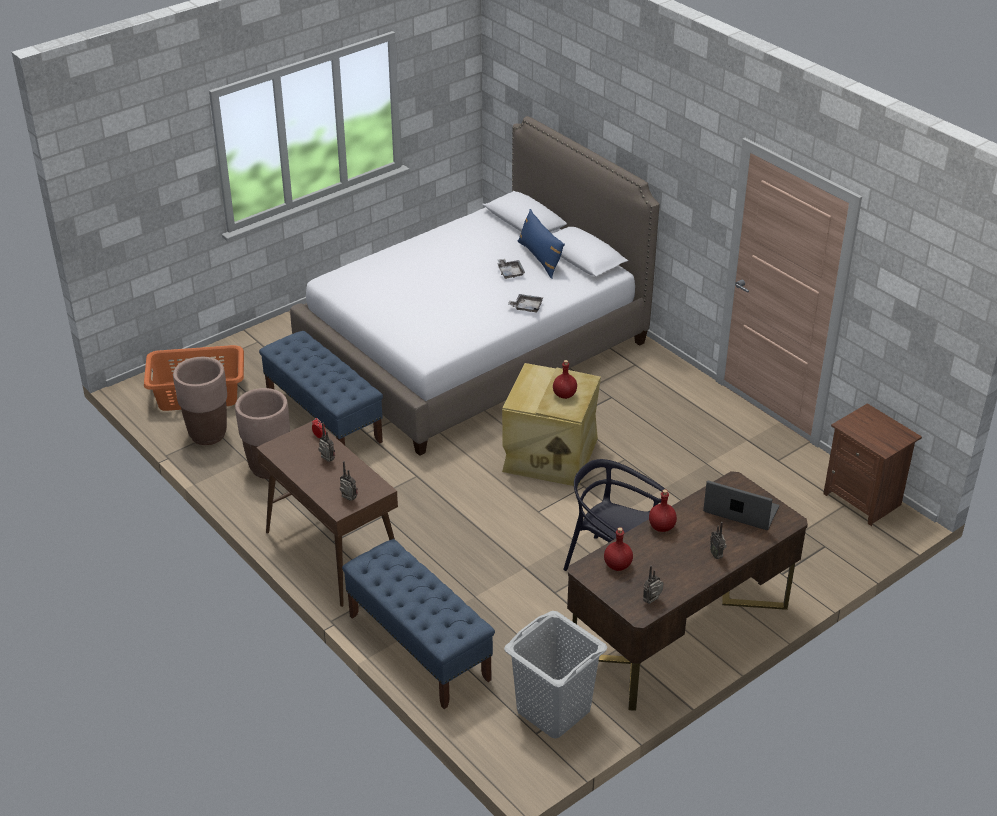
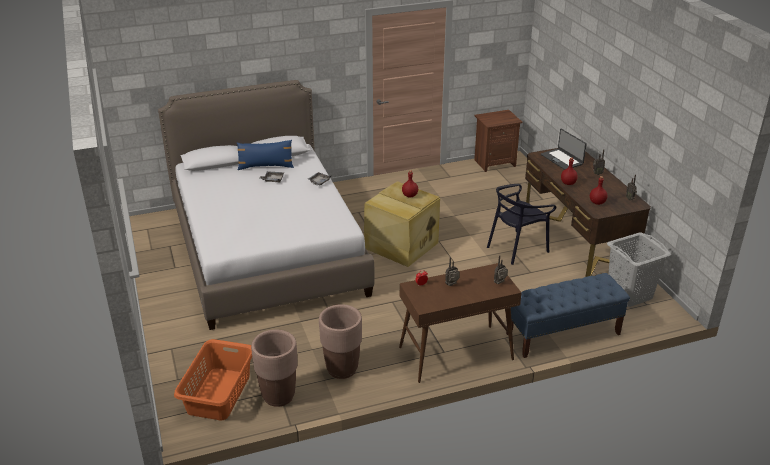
camera: 70 degrees left, 5 degrees down
(324, 419) = (300, 331): blue bench -> none
(740, 511) = (562, 159): laptop -> laptop turned 75 degrees counterclockwise

